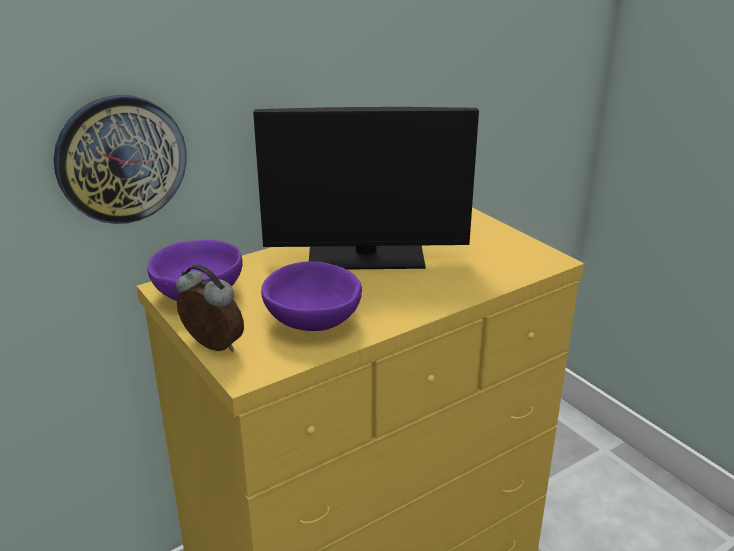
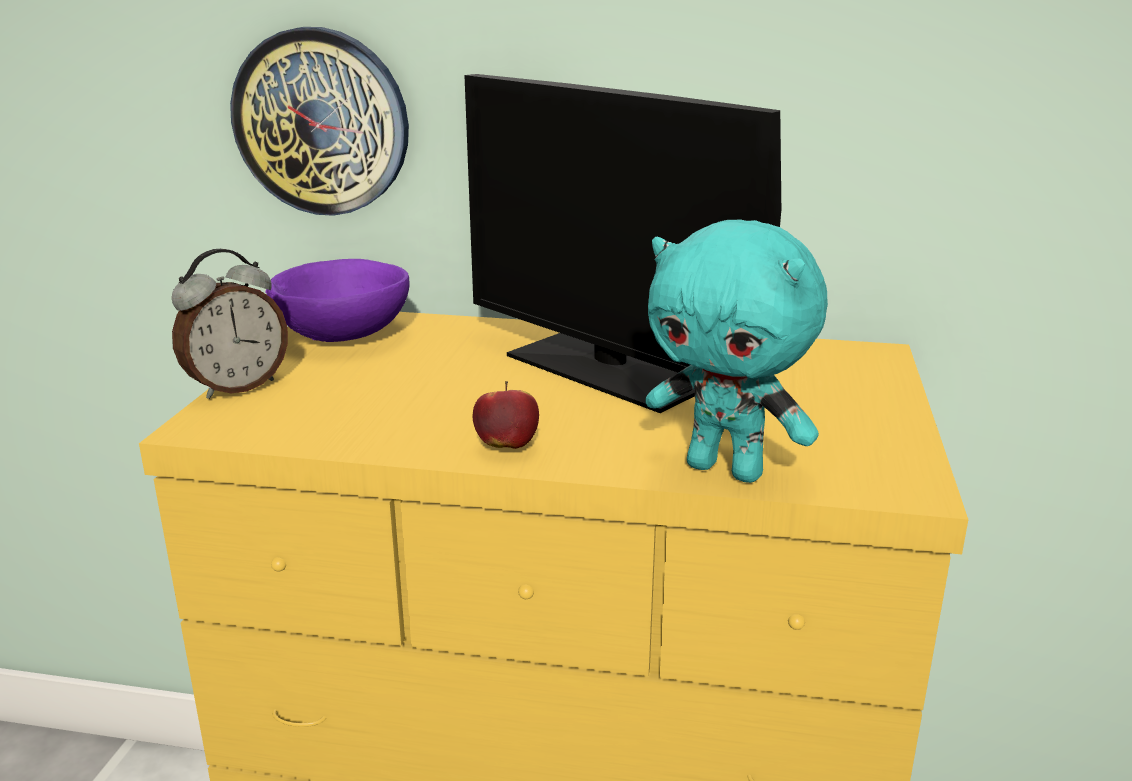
camera: 45 degrees right, 5 degrees down
(212, 347) = (237, 387): alarm clock -> alarm clock turned 60 degrees clockwise
(312, 322) = (382, 409): purple bowl -> none
(400, 311) = (506, 446): none -> apple
(491, 281) = (727, 469): none -> turquoise plush toy

